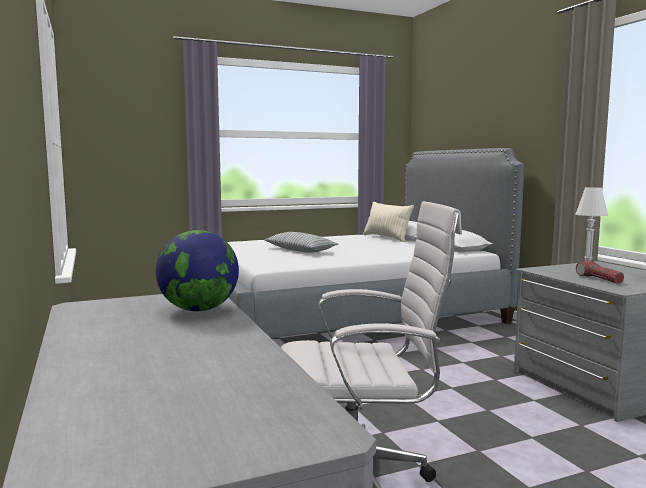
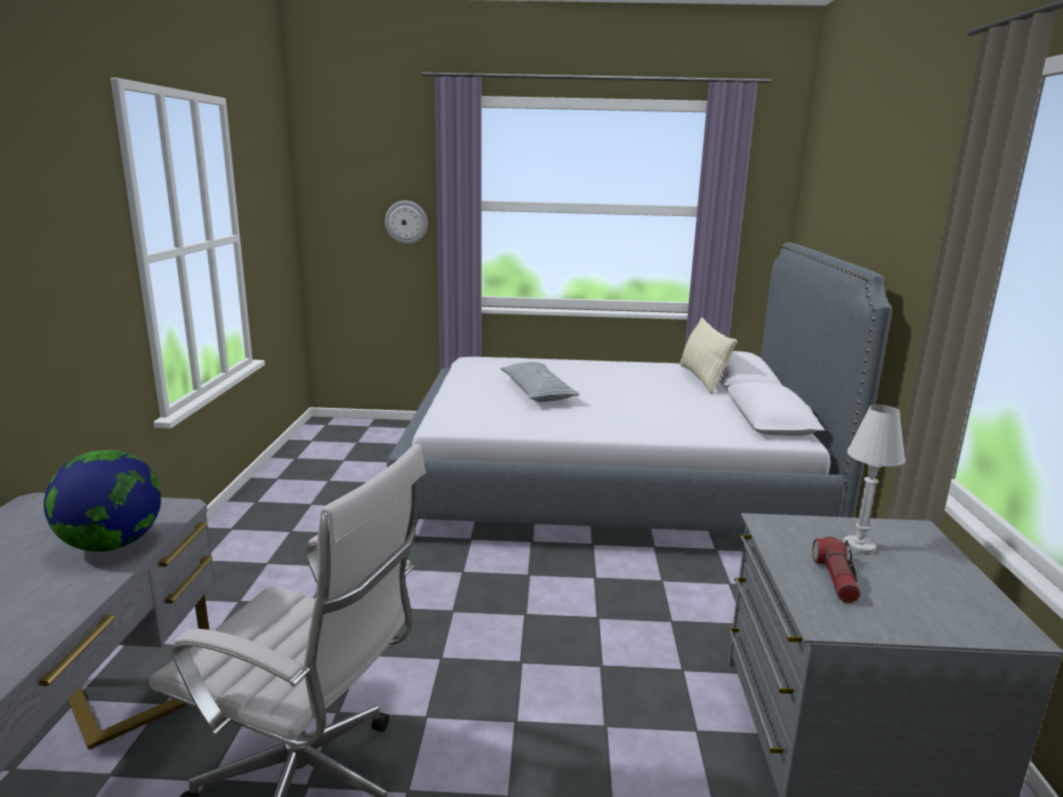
camera: 25 degrees right, 10 degrees up
(158, 146) = (406, 222): none -> wall clock

